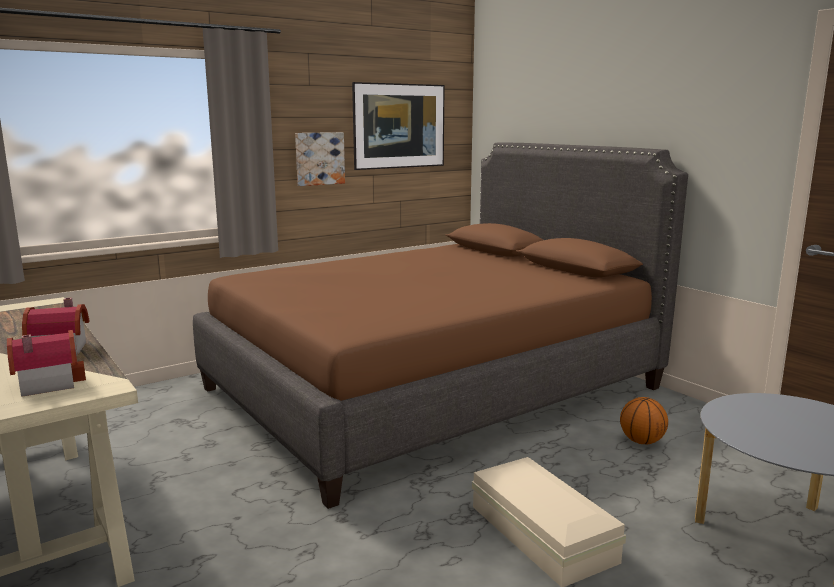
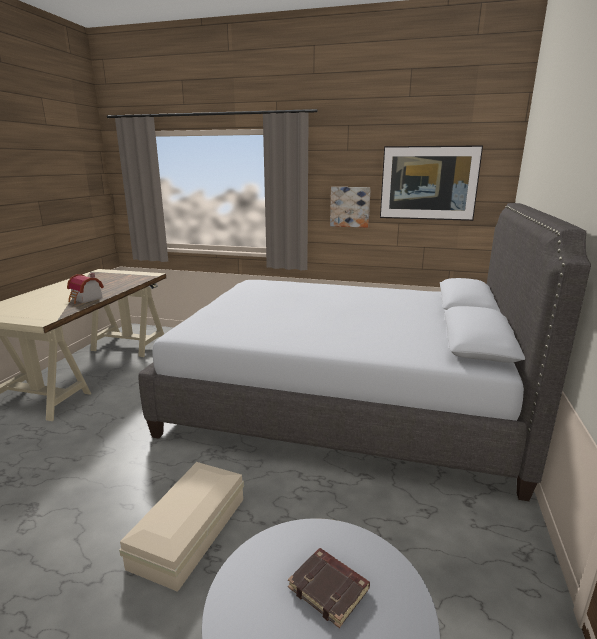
camera: 50 degrees right, 5 degrees up
(45, 383) = (41, 311): toy house -> none
(432, 388) = (343, 400): brown bed -> grey bed
(641, 441) = (397, 530): basketball -> none
(784, 421) = (330, 589): none -> brown book

